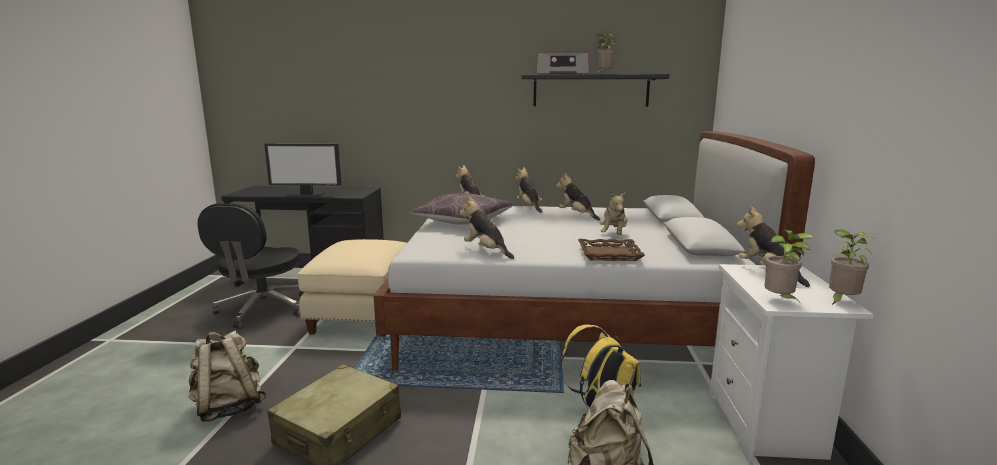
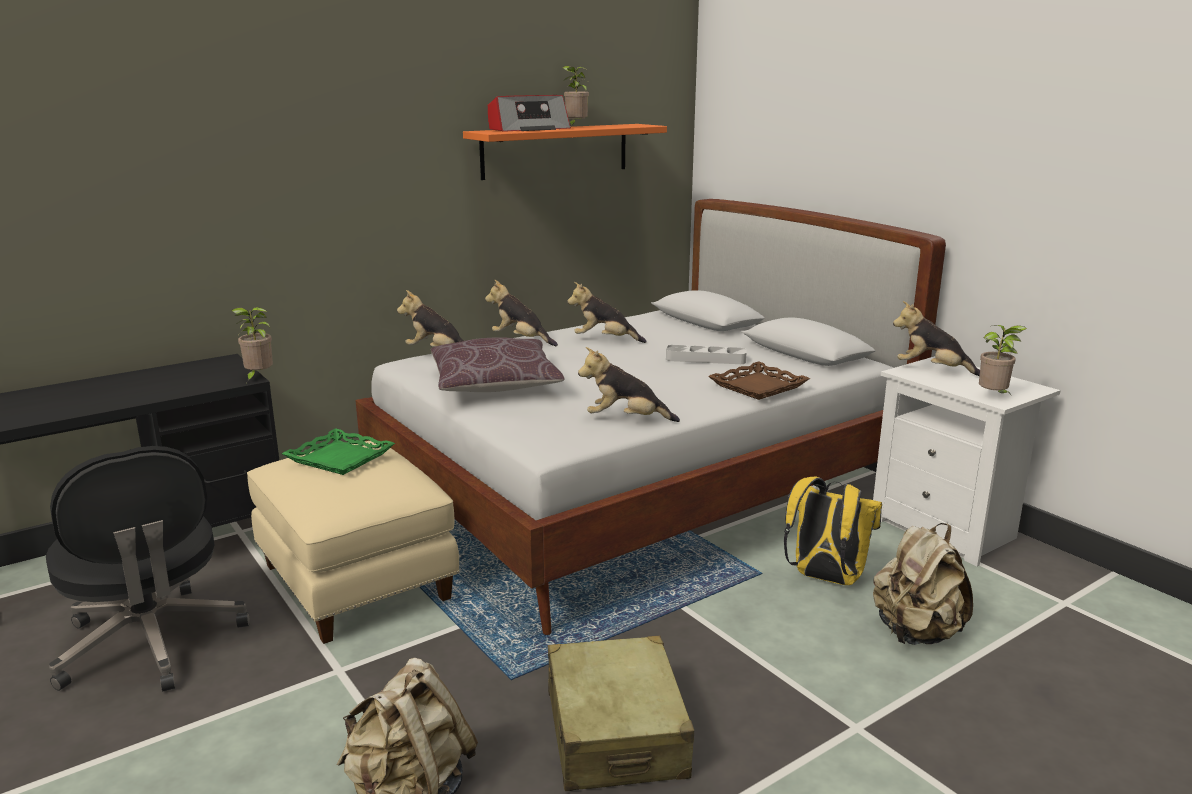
camera: 40 degrees left, 5 degrees up
(306, 194) = (134, 396): monitor -> none
(364, 242) = (339, 458): none -> green tray
(590, 90) = (555, 150): black shelf -> orange shelf
(614, 234) = (705, 359): plush toy -> grey tray
(841, 301) = (1025, 384): potted plant -> potted plant (258, 377)

